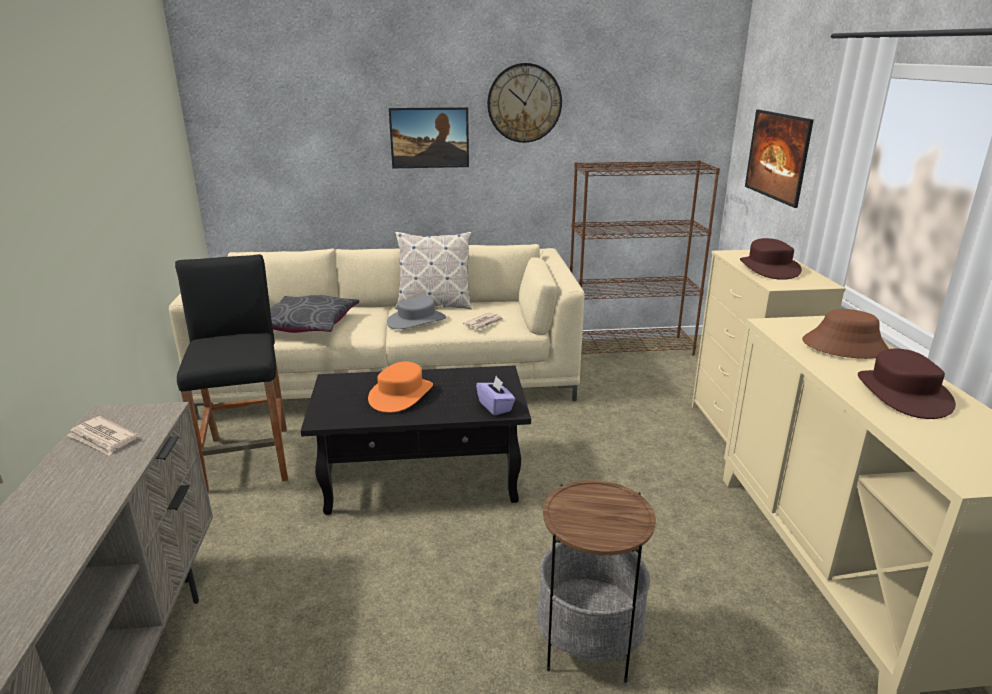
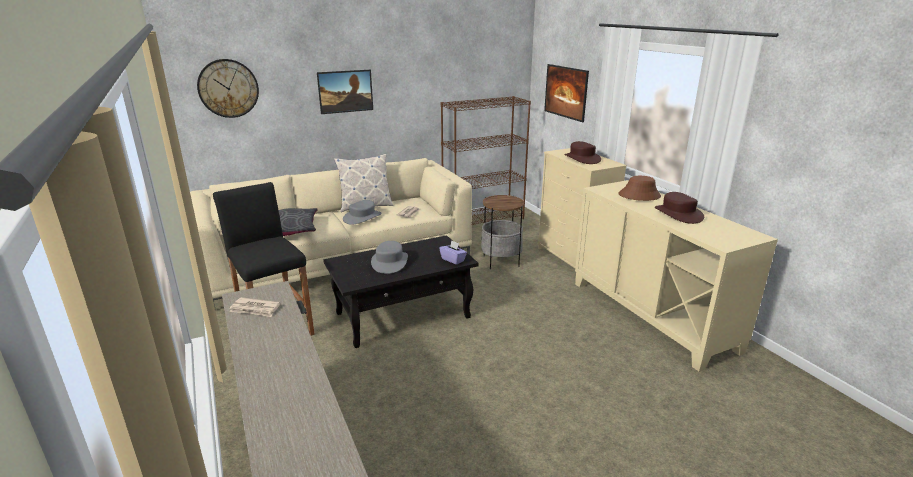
camera: 20 degrees left, 0 degrees up
(401, 395) = (389, 262): orange hat -> grey hat
(524, 103) = (406, 65): wall clock -> wall clock (228, 88)
(588, 644) = (551, 377): side table -> side table (501, 261)

